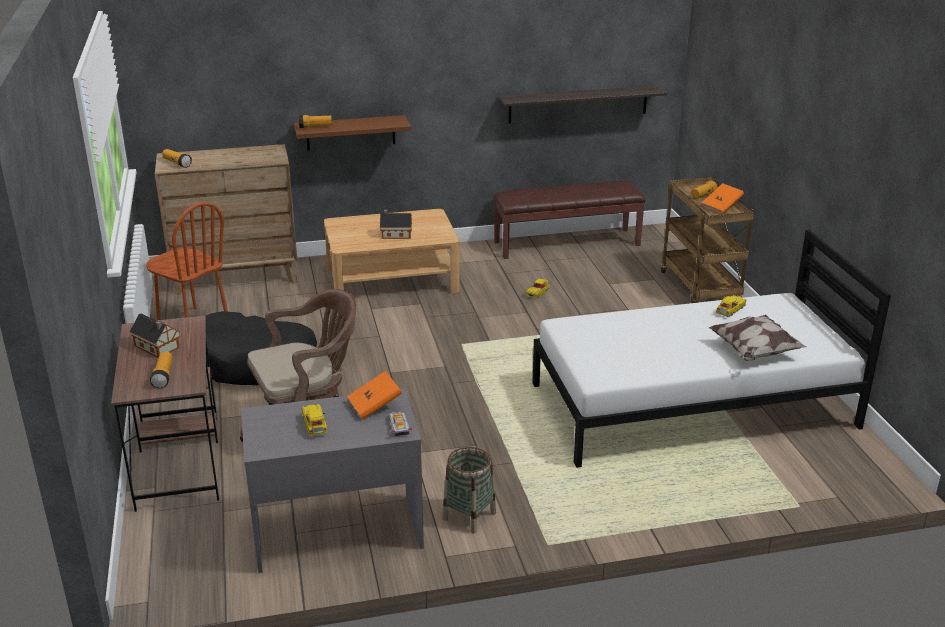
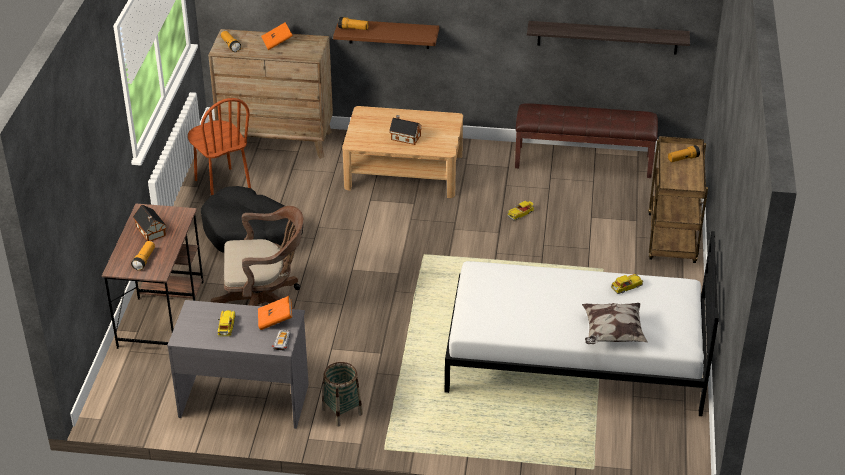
camera: 20 degrees right, 10 degrees up
(721, 207) = (687, 177): orange book -> orange book (277, 43)

